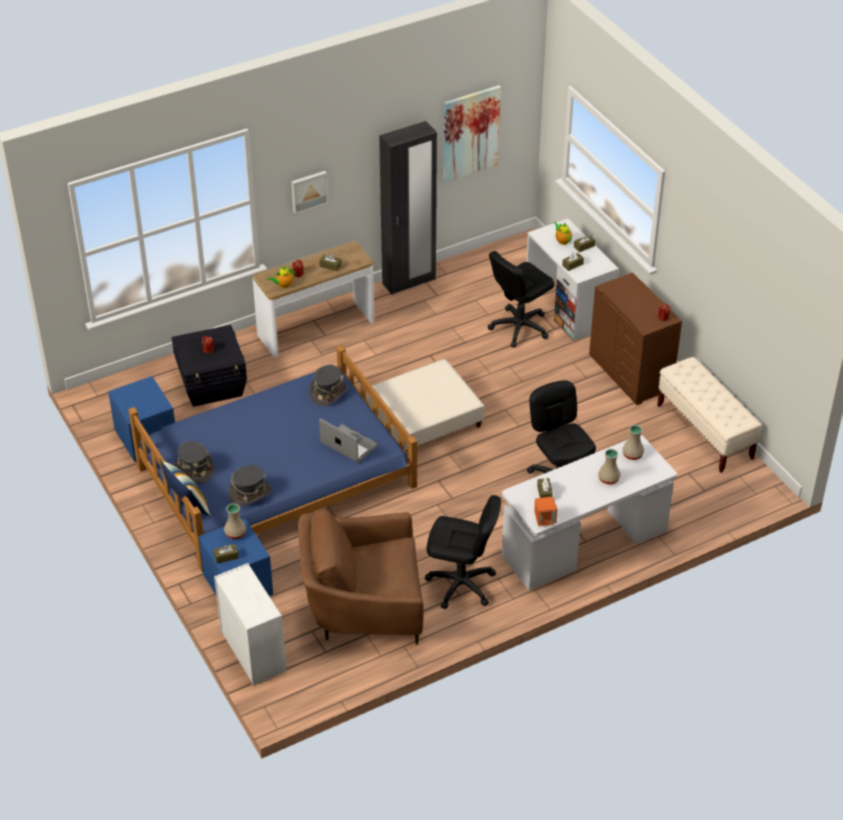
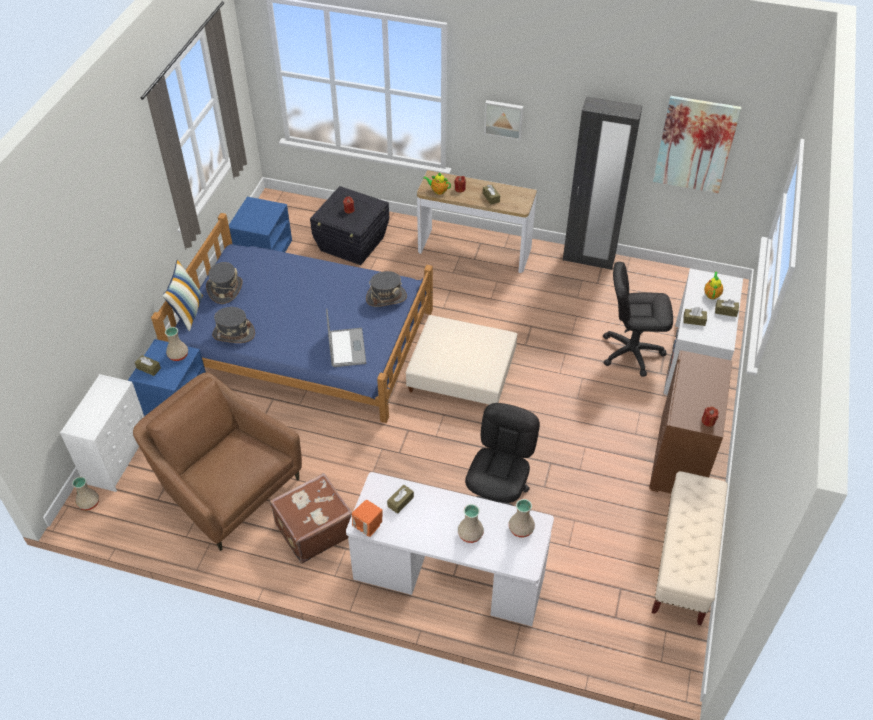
camera: 45 degrees right, 5 degrees up
(277, 693) = (89, 503): none -> beige vase
(461, 585) = (313, 529): black office chair -> brown suitcase

